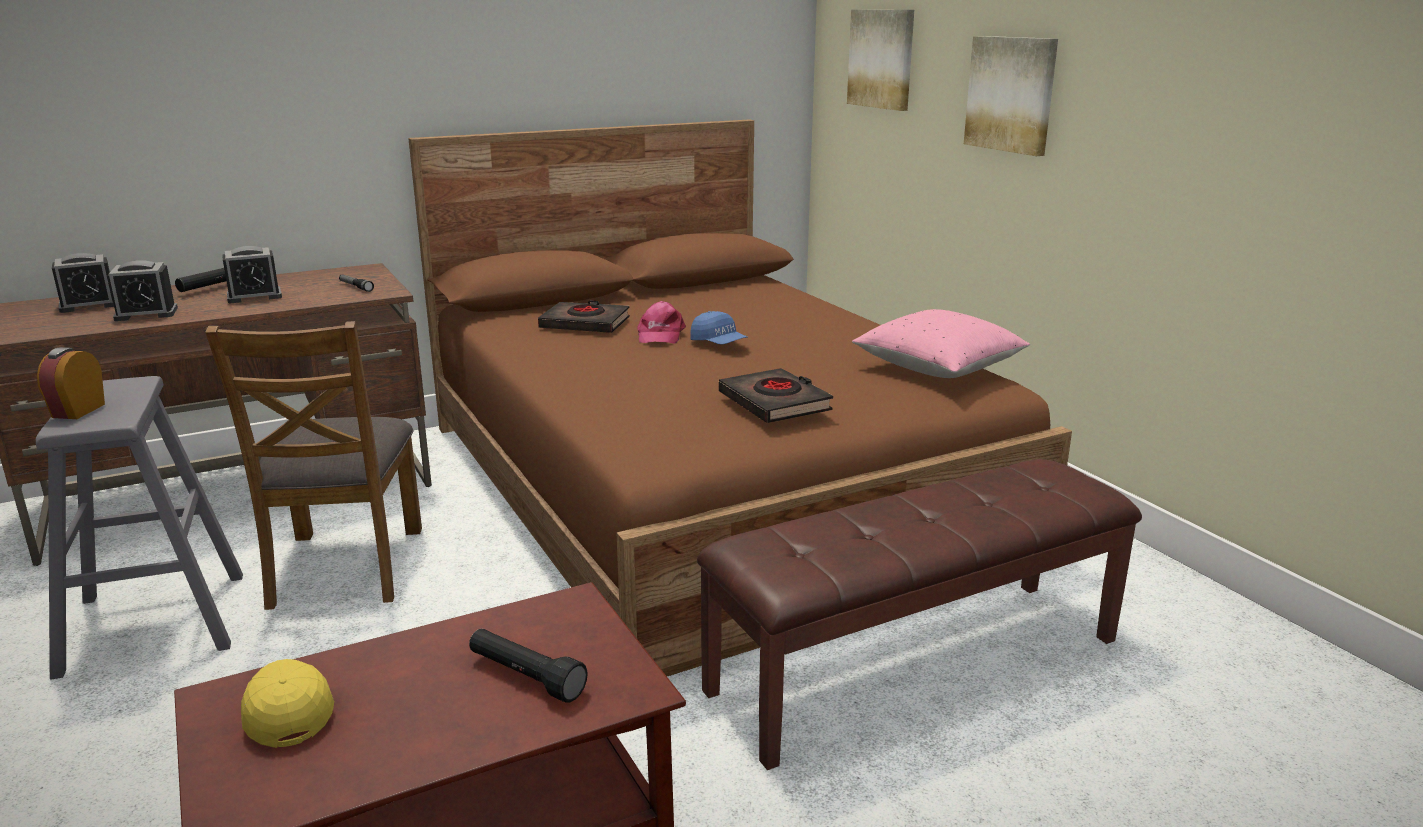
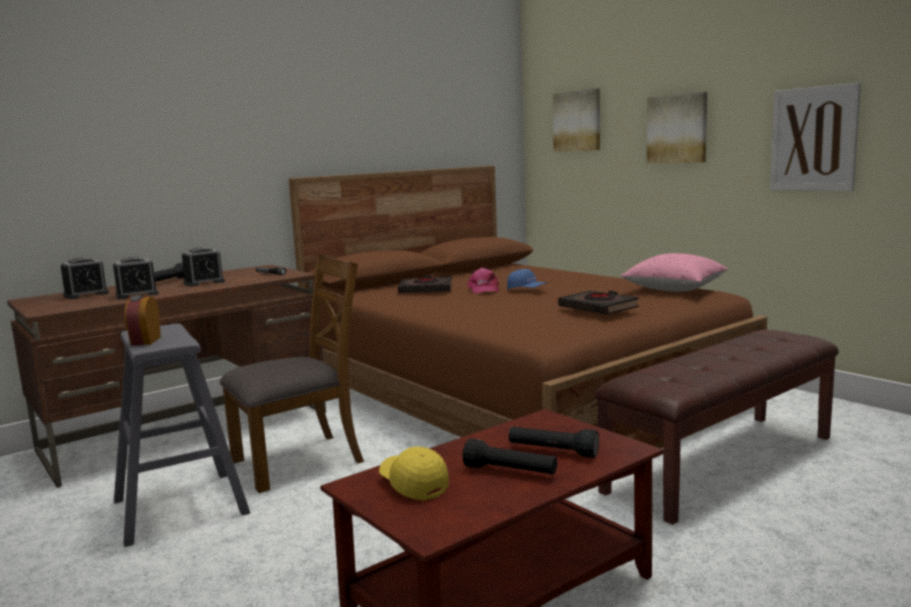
camera: 10 degrees left, 10 degrees down
(345, 567) = (299, 461): brown chair -> brown chair turned 105 degrees counterclockwise
(434, 709) = (510, 472): none -> black flashlight
(1199, 145) = (813, 139): none -> picture

